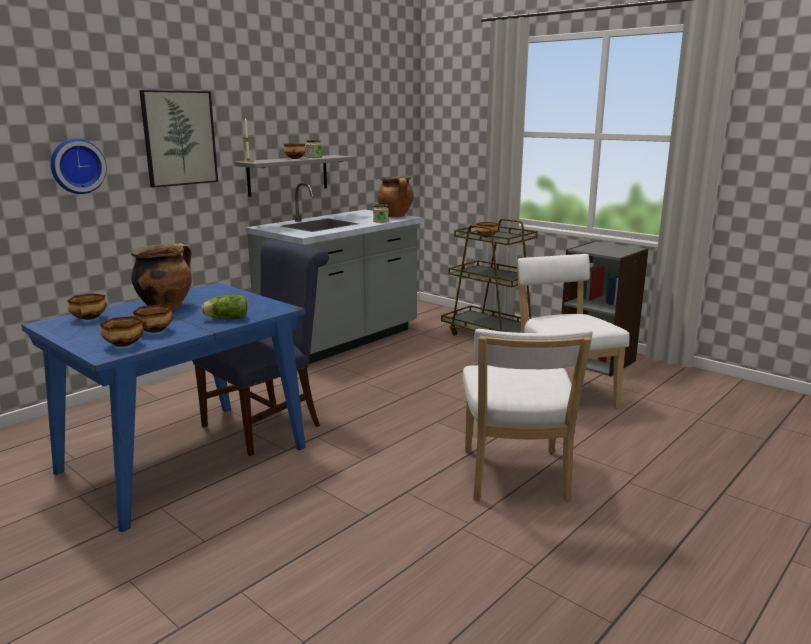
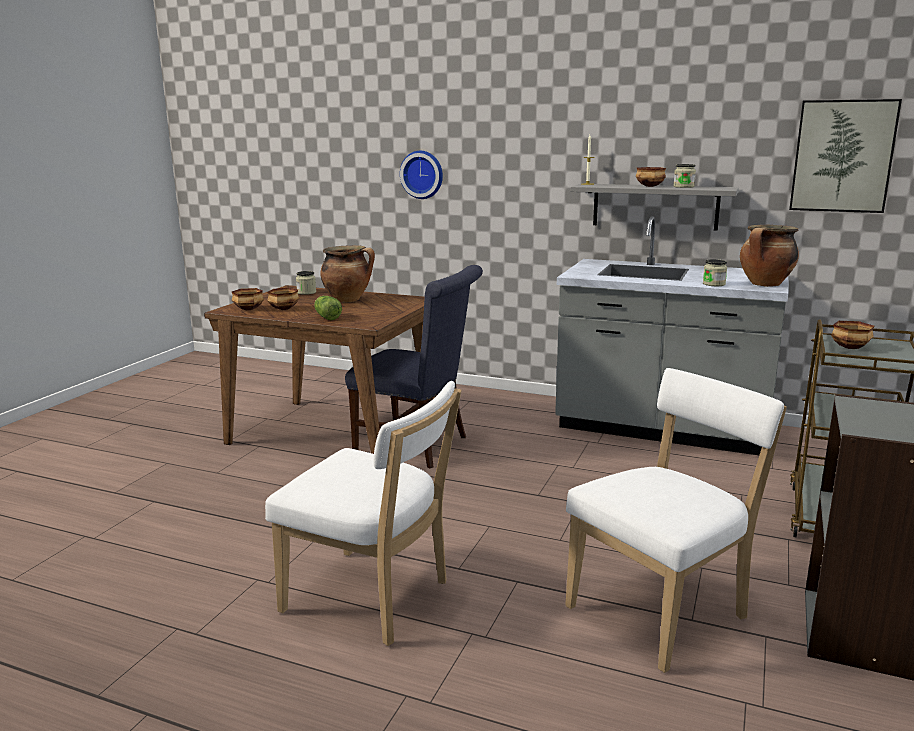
camera: 70 degrees right, 0 degrees up
(90, 318) = (306, 292): bowl -> jar
(179, 138) = (518, 154): picture -> picture (842, 156)
(185, 459) = (335, 433): blue dining table -> brown dining table
(515, 479) = (373, 599): white chair -> white chair turned 135 degrees counterclockwise

